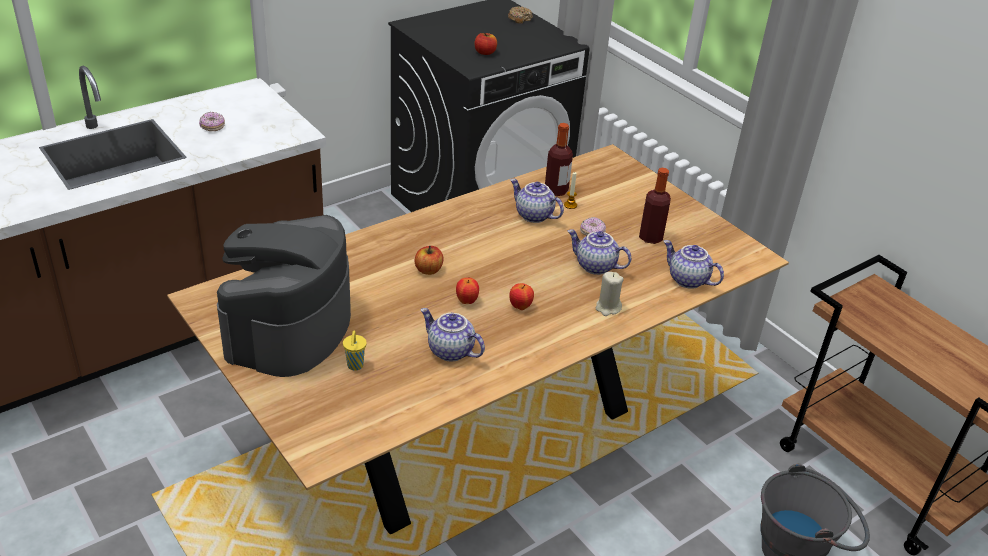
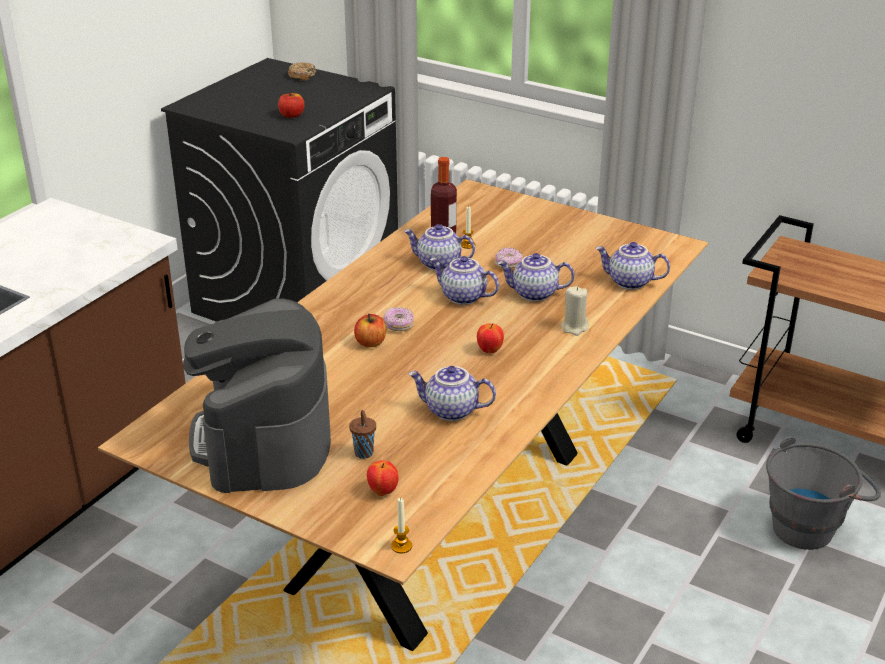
camera: 20 degrees left, 5 degrees down
(212, 127) = (35, 259): donut -> donut (398, 325)
(327, 456) = (401, 546): none -> candle
(355, 366) = (364, 454): yellow cup -> brown cup
(466, 301) = (432, 360): apple -> apple (383, 491)
(532, 251) = (462, 297): none -> teapot
(650, 237) = (567, 254): bottle -> none

